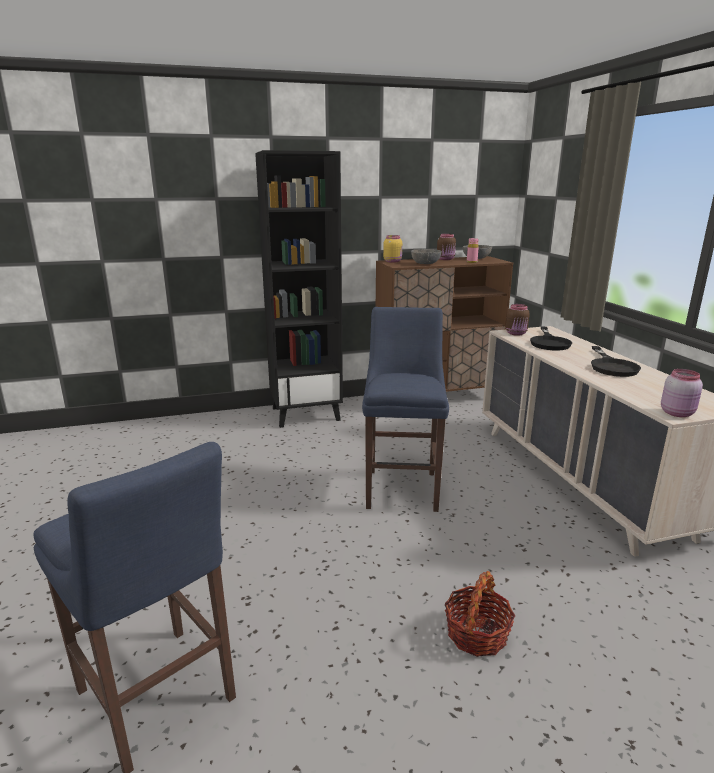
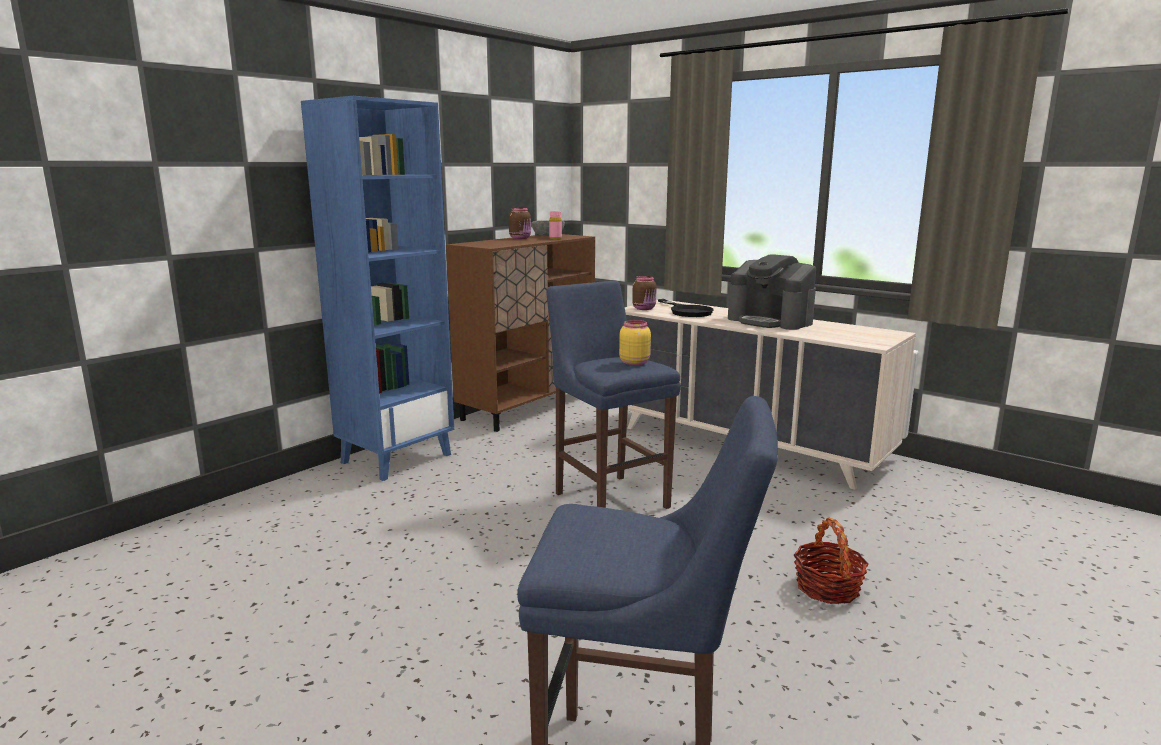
camera: 35 degrees left, 5 degrees down
(306, 413) = (396, 458): black bookcase -> blue bookcase
(393, 261) = (470, 243): yellow jar -> yellow jar (634, 362)
(425, 263) = (512, 242): grey bowl -> none
(611, 366) = (770, 321): black frying pan -> coffee machine
(678, 413) = (875, 342): pink jar -> none

